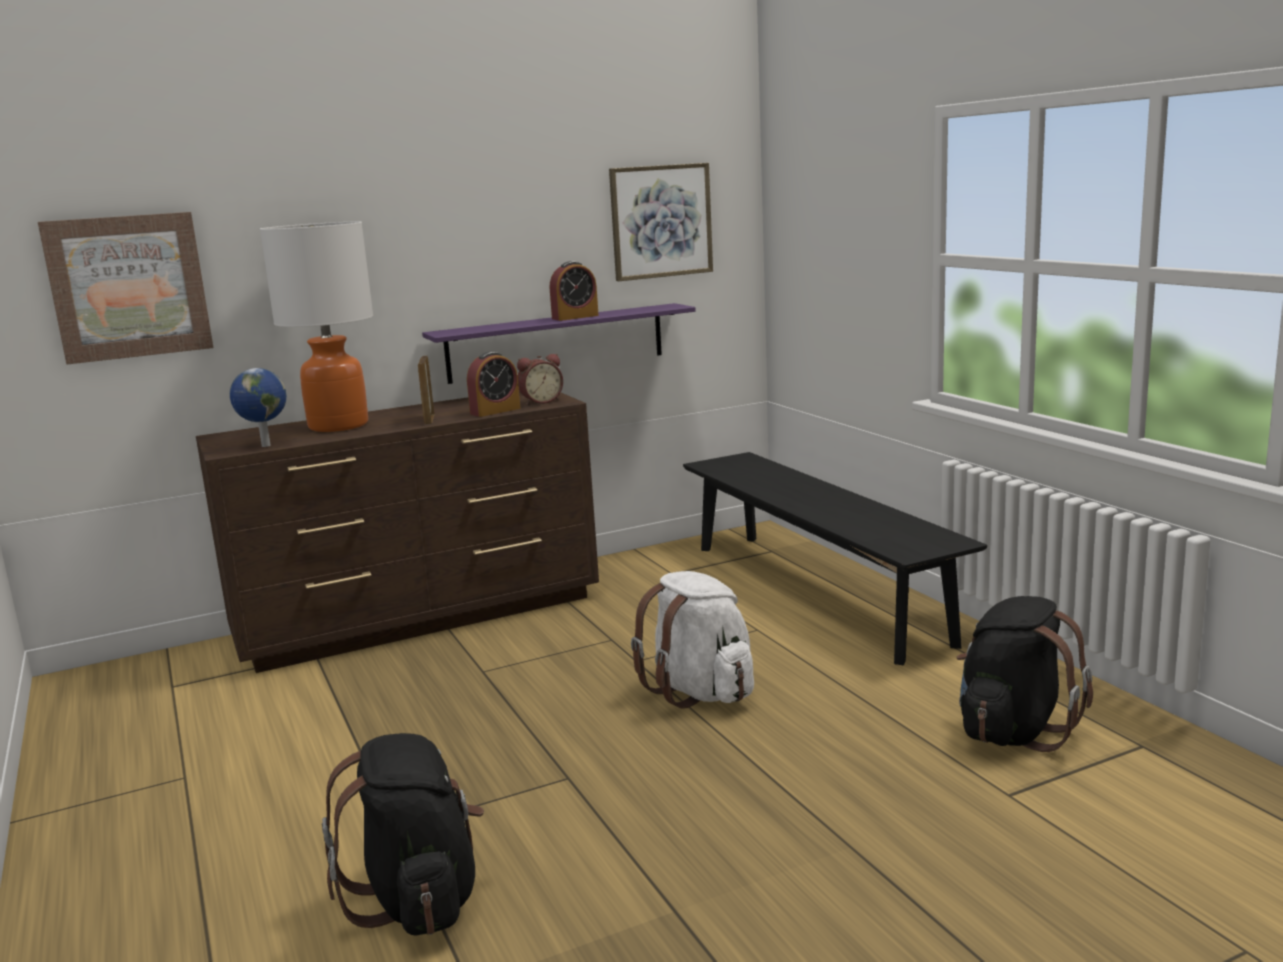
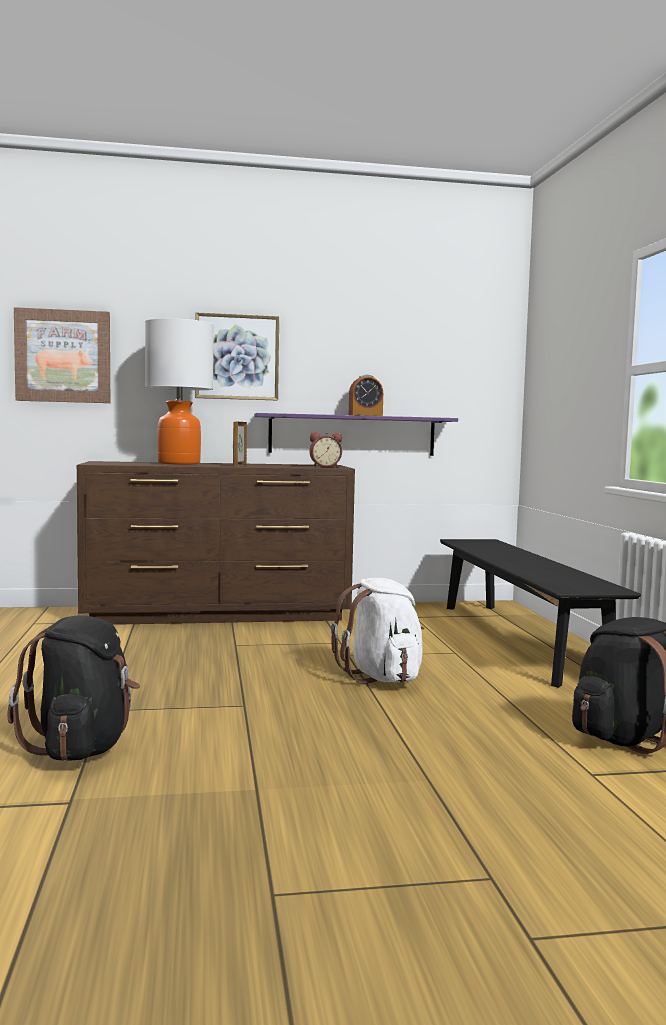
camera: 15 degrees right, 10 degrees down
(264, 446) = (120, 464): globe -> none
(495, 411) = (288, 466): alarm clock -> none
(661, 221) = (442, 357): picture -> picture (237, 357)

